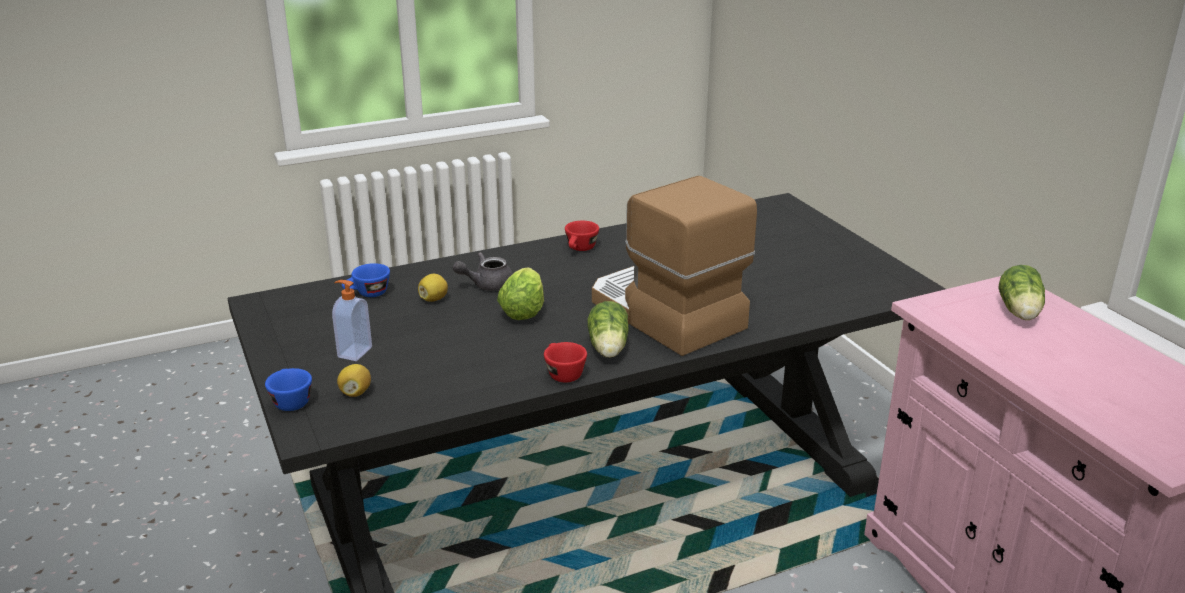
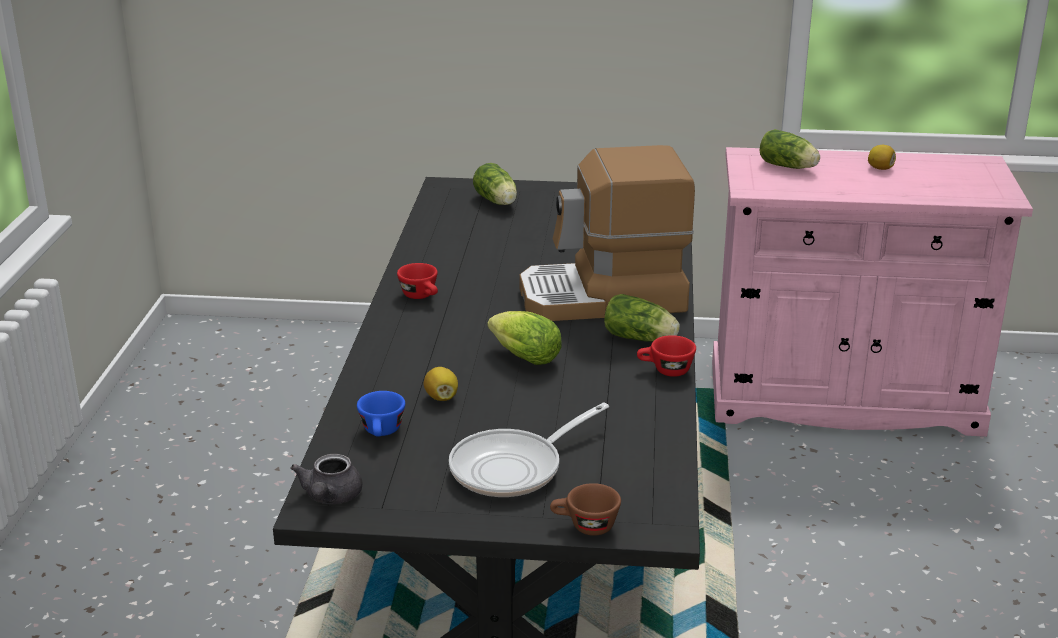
camera: 60 degrees left, 0 degrees up
(290, 401) = (585, 526): blue cup -> brown cup
(354, 352) = (514, 468): soap dispenser -> frying pan
(355, 393) = (603, 484): lemon -> lemon (880, 168)
(487, 285) = (443, 362): grey teapot -> grey teapot (330, 497)
(782, 228) = (497, 202): none -> lettuce

